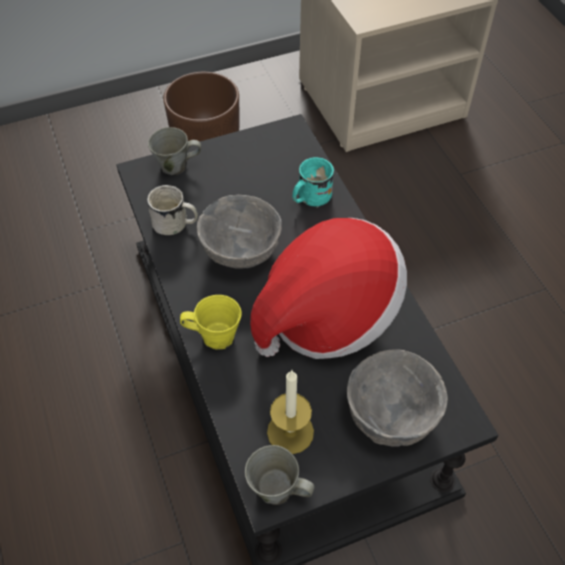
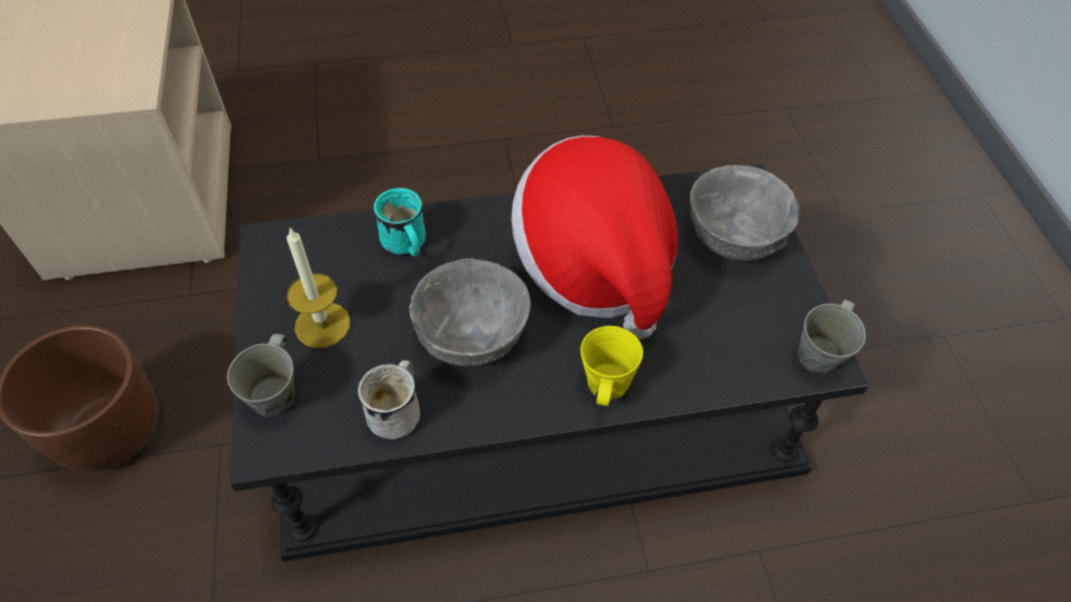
camera: 80 degrees left, 0 degrees up
(290, 432) = (750, 330): candle -> candle (322, 325)

